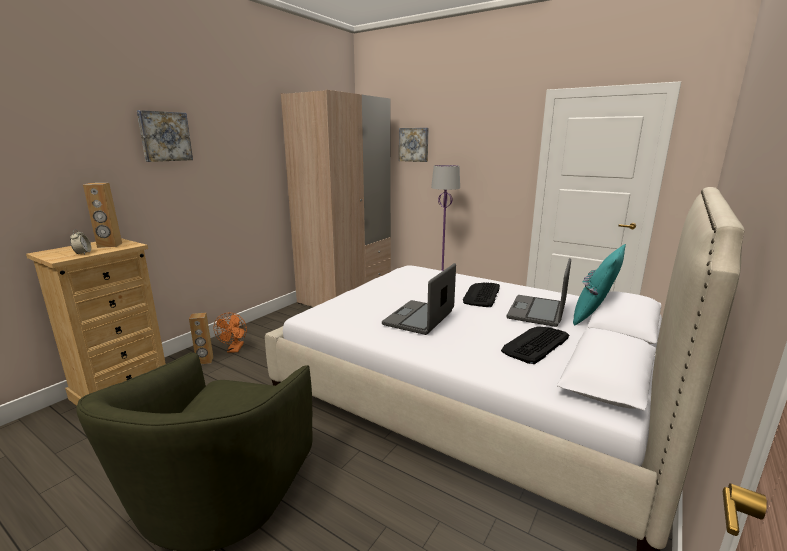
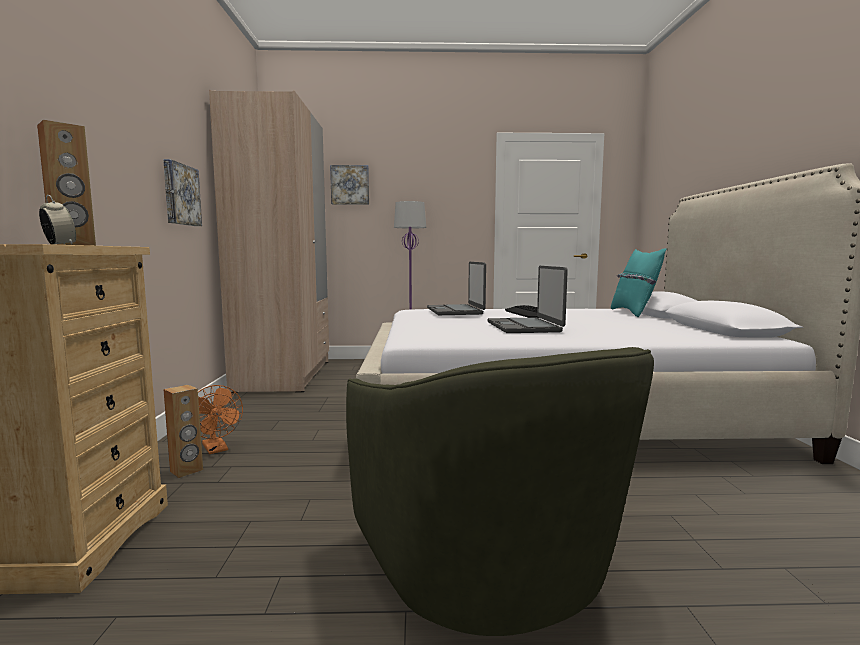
camera: 35 degrees left, 10 degrees down
(164, 136) = (101, 95): picture -> picture (180, 195)
(535, 344) = (646, 326): keyboard -> none
(537, 311) = (595, 315): laptop -> laptop (455, 311)

